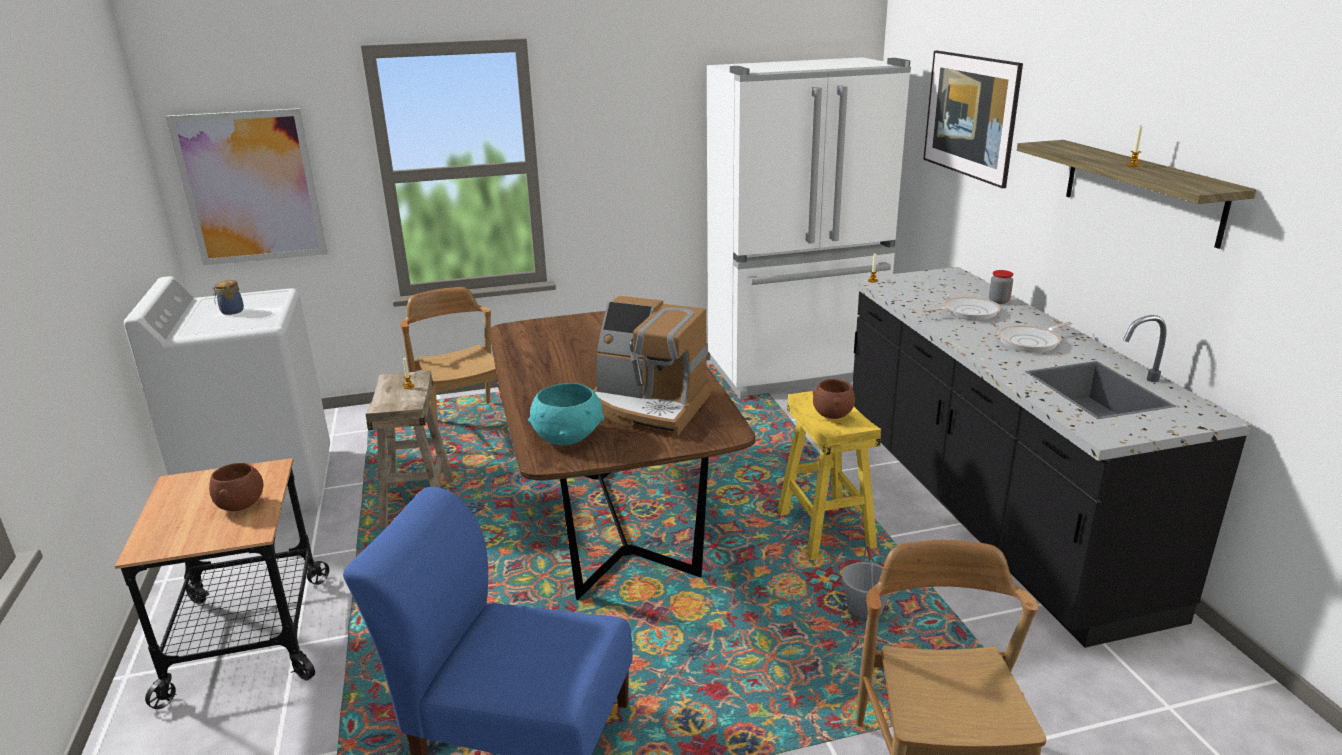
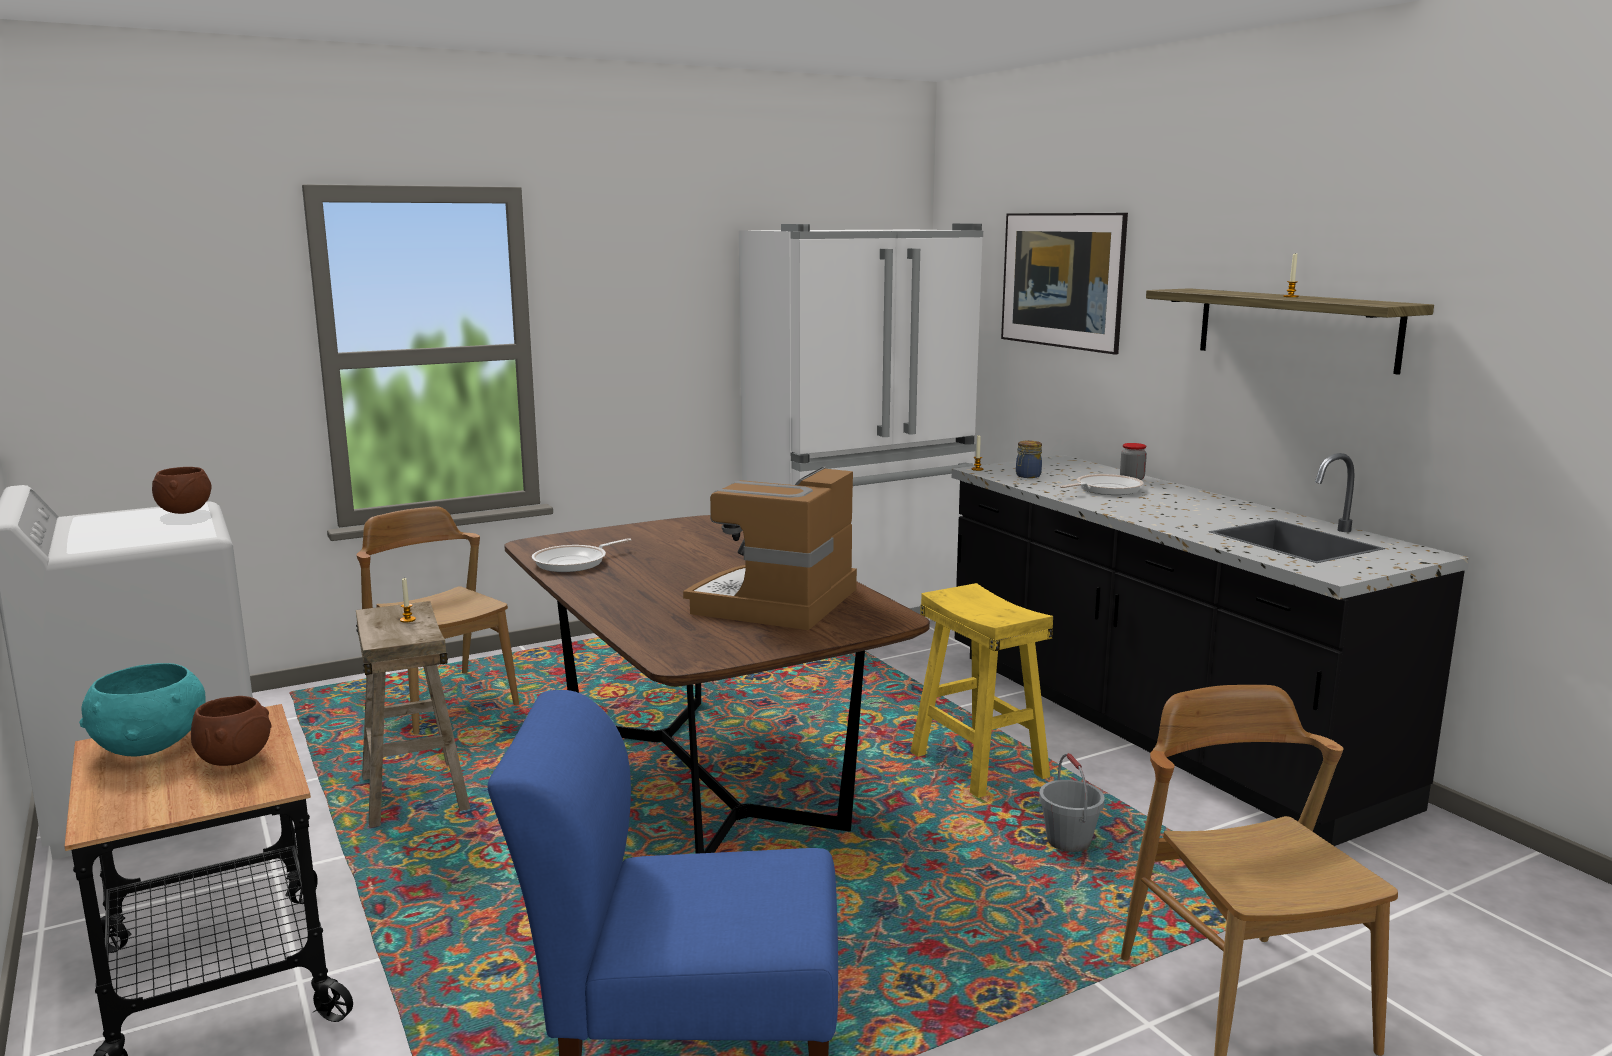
camera: 15 degrees left, 10 degrees down
(231, 311) = (133, 526): jar -> jar (1027, 476)
(251, 187) = (130, 372): picture -> none
(568, 437) = (692, 638): turquoise bowl -> turquoise bowl (151, 746)
(649, 406) = (776, 602): coffee machine -> coffee machine turned 105 degrees clockwise
(833, 416) = (988, 609): brown bowl -> brown bowl (186, 512)
(1031, 342) = (1195, 509): frying pan -> frying pan (574, 562)

